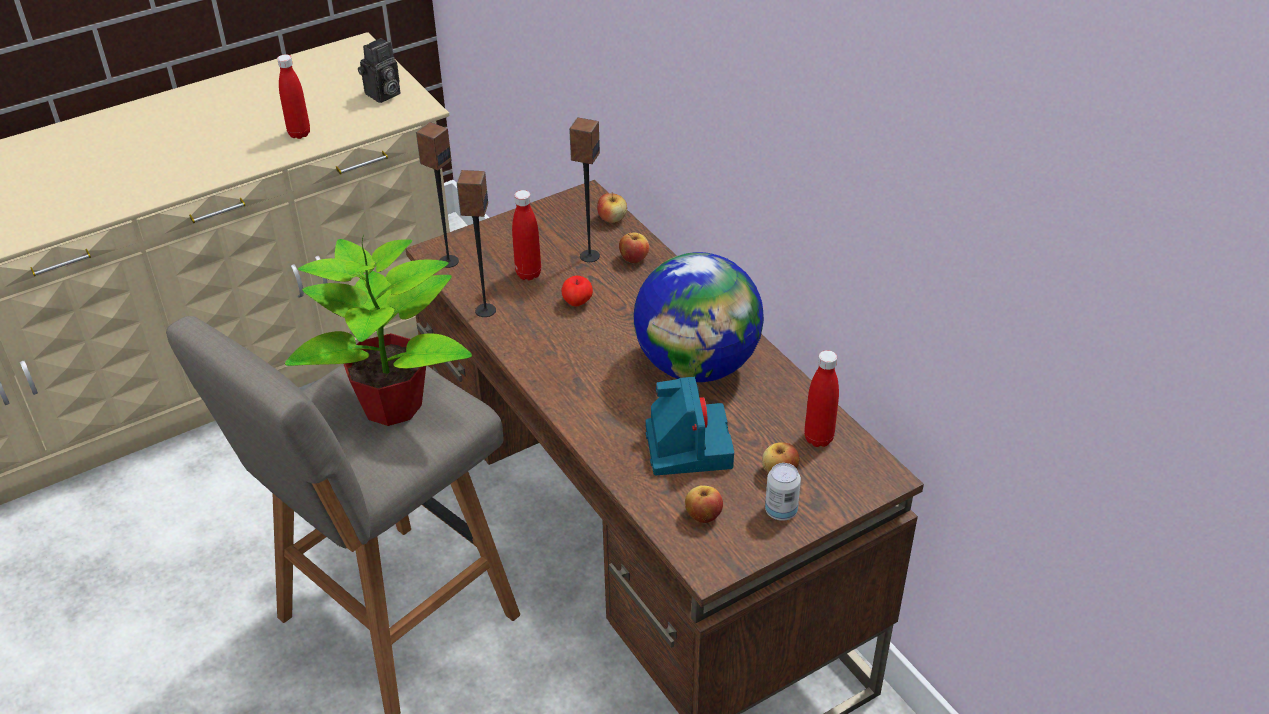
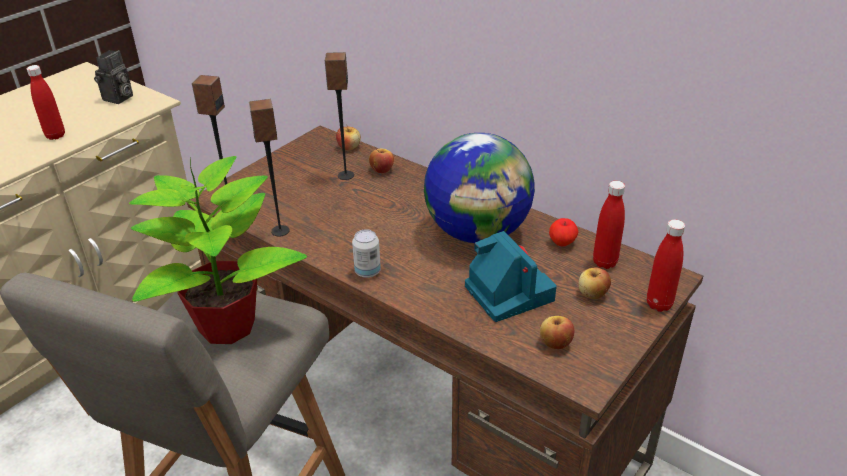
camera: 20 degrees left, 5 degrees down
(528, 274) = (302, 197): red bottle -> red bottle (659, 304)
(577, 302) = (354, 209): apple -> apple (562, 243)
(781, 511) = (614, 323): can -> can (367, 272)

